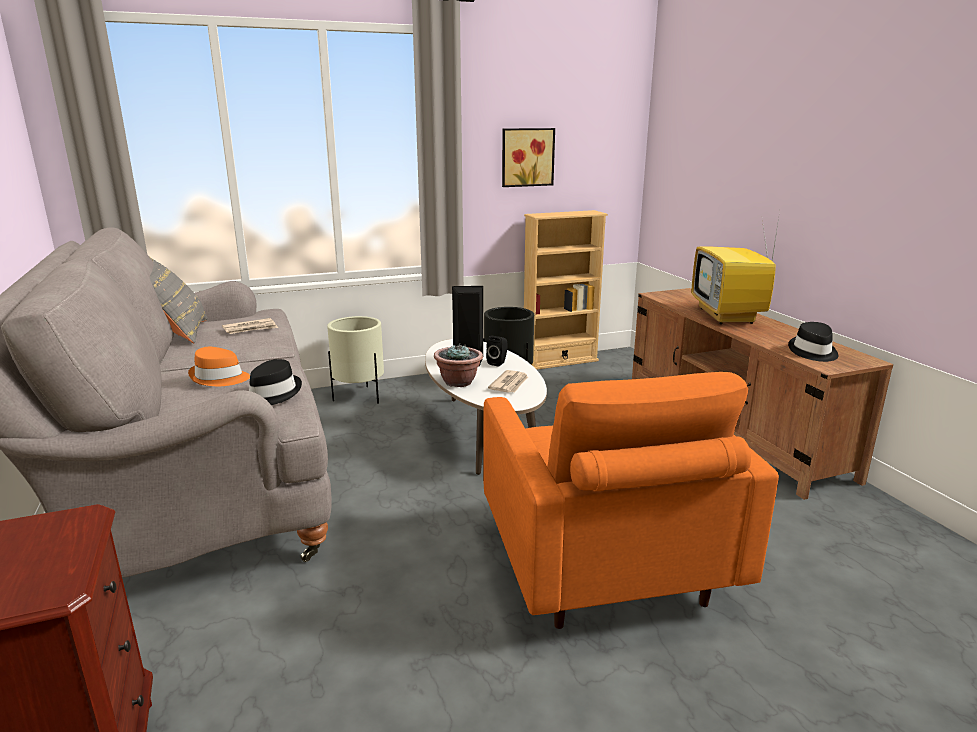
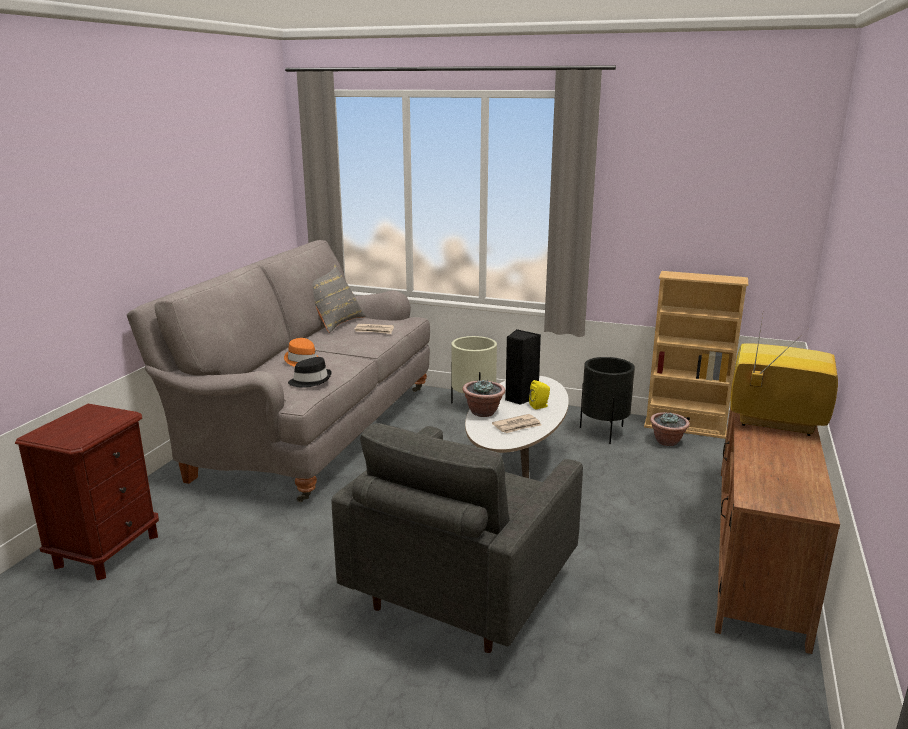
camera: 40 degrees right, 0 degrees up
(498, 363) = (540, 406): black speaker -> yellow speaker
(526, 157) = (670, 215): picture -> none
(564, 375) = (667, 441): none -> potted plant
(603, 566) = (459, 591): orange armchair -> grey armchair
(728, 316) = (773, 423): television -> television turned 75 degrees clockwise
(813, 352) = (774, 483): black hat -> none

